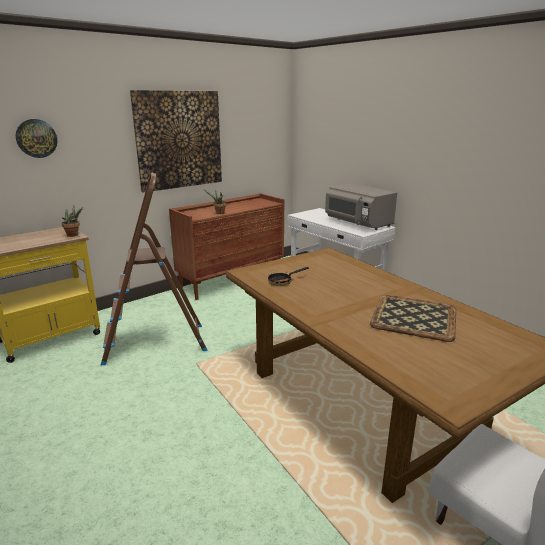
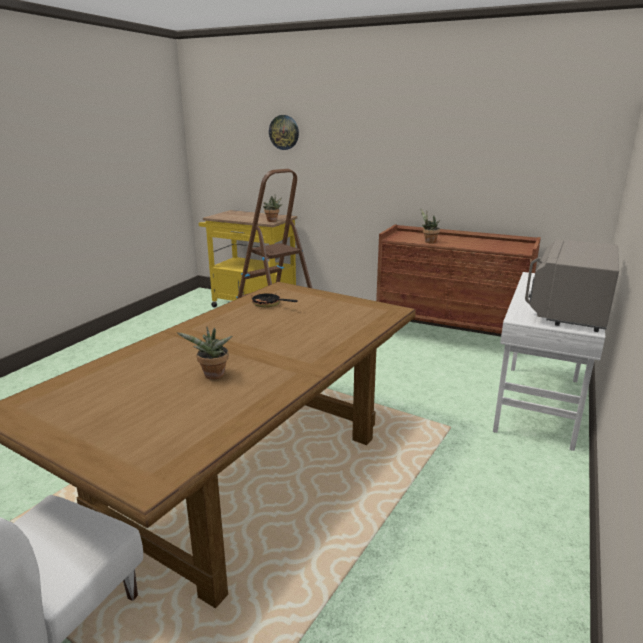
camera: 65 degrees right, 0 degrees up
(179, 140) = (421, 146): picture -> none
(413, 317) = (212, 376): tray -> potted plant

